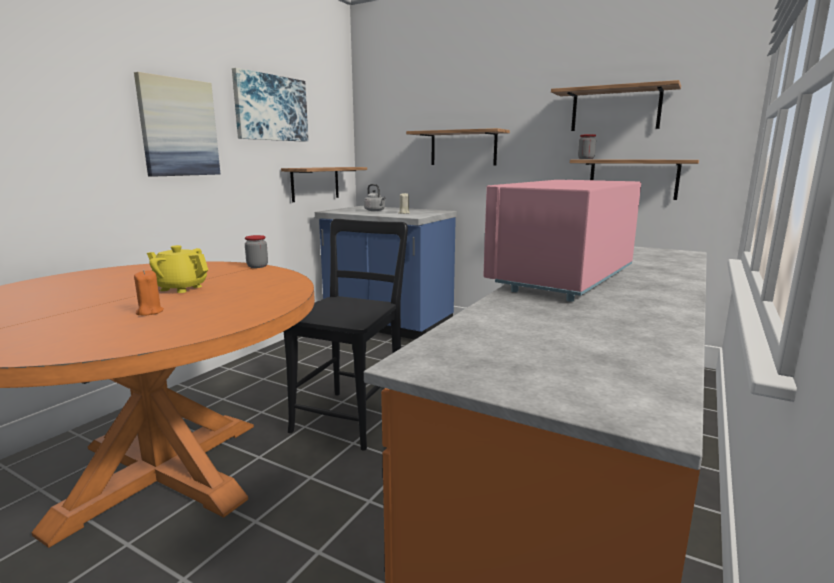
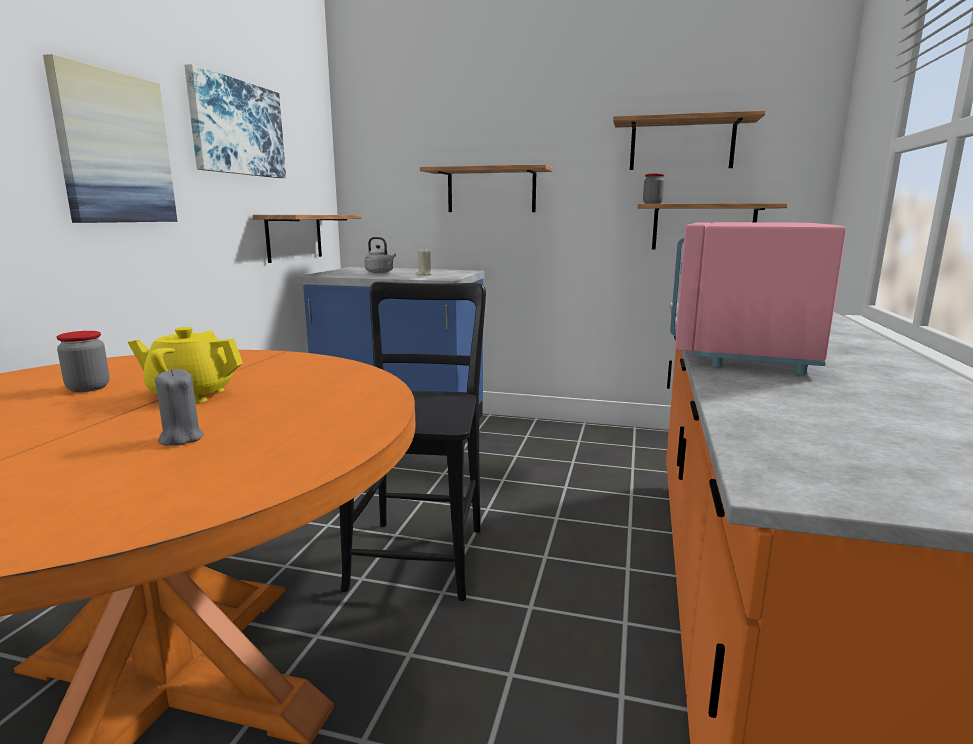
camera: 15 degrees left, 0 degrees up
(149, 312) = (181, 438): orange candle -> grey candle
(257, 266) = (278, 354): jar -> jar (88, 388)

